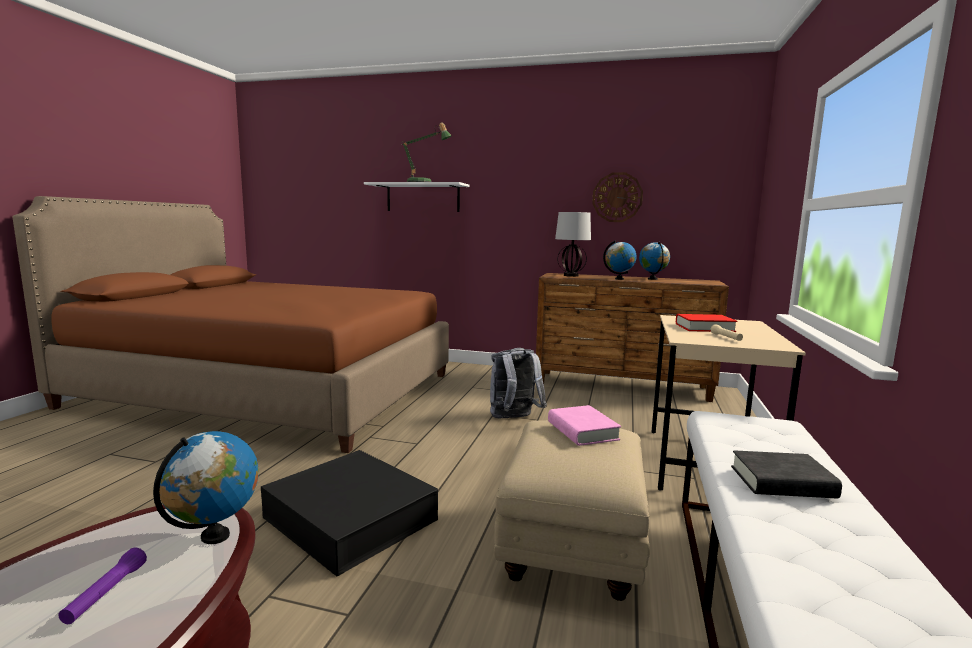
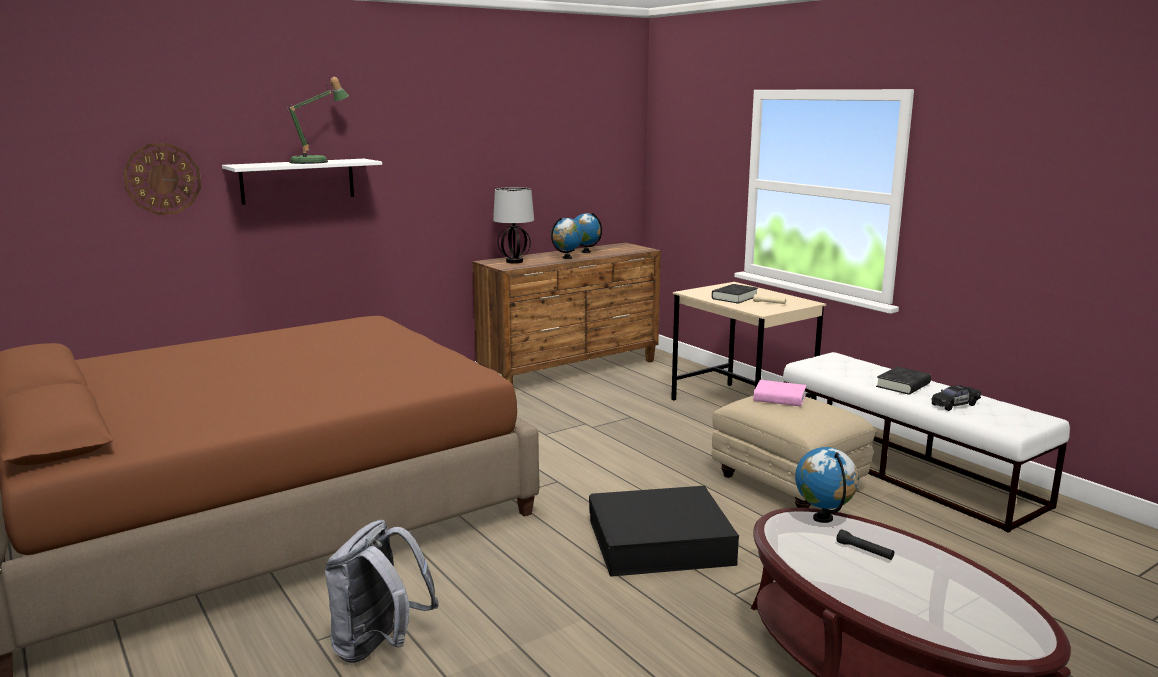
camera: 50 degrees left, 5 degrees up
(106, 593) = (864, 551): purple flashlight -> black flashlight
(513, 419) = (568, 430): grey backpack -> grey backpack (379, 647)
(617, 197) = (532, 165): wall clock -> wall clock (162, 179)
(704, 328) = (734, 297): red book -> black book
(797, 540) = (954, 405): none -> black toy car

